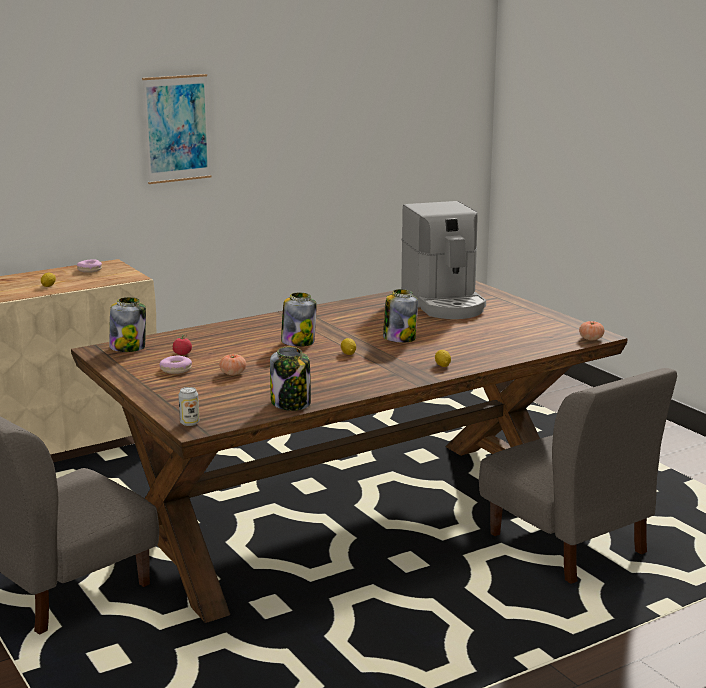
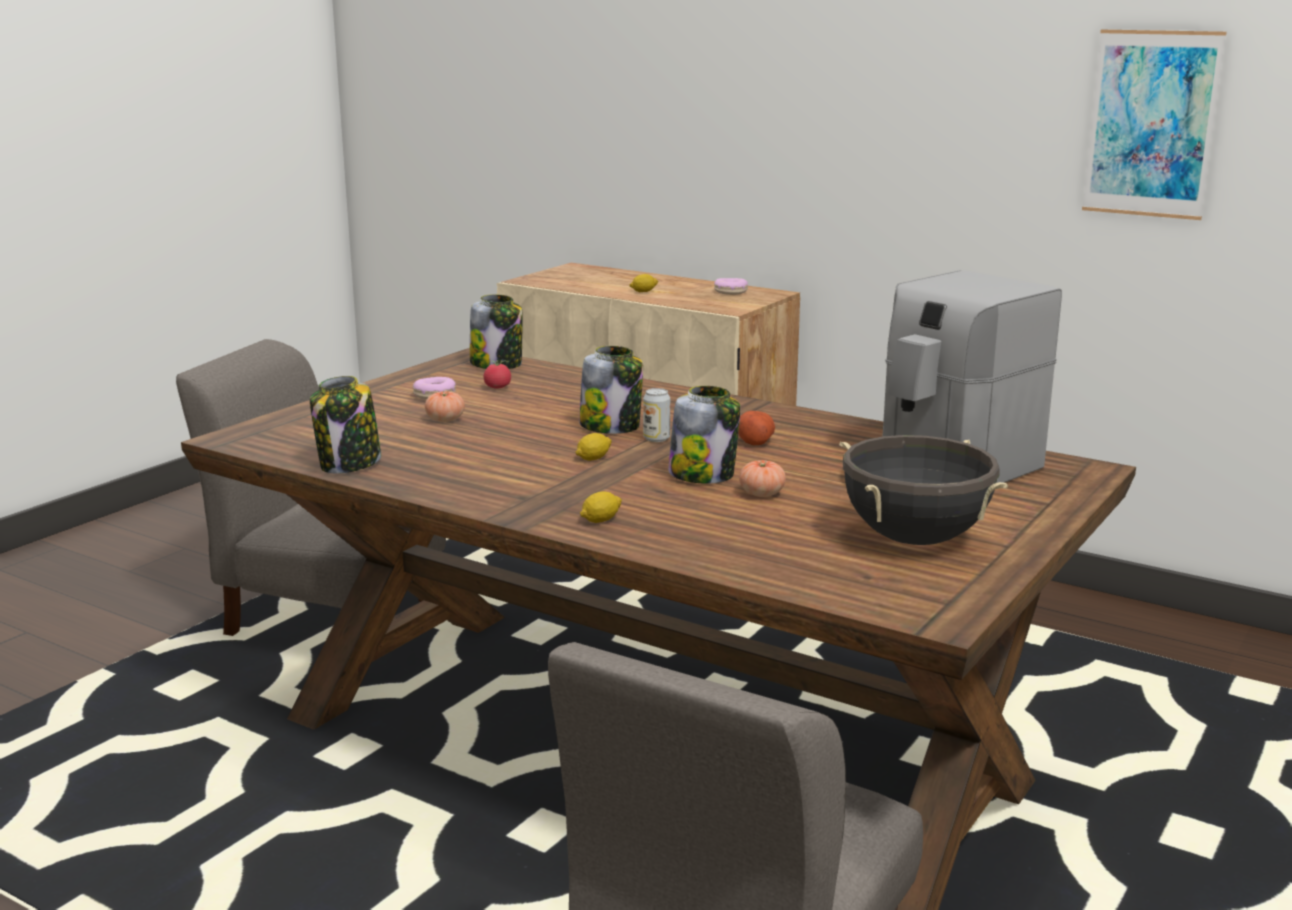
camera: 65 degrees right, 0 degrees up
(177, 128) = (915, 113): picture -> picture (1151, 124)
(189, 423) = (246, 433): can -> can (656, 439)
(360, 321) = (755, 441): none -> potato
(517, 322) = (914, 539): none -> black cooking pot
(591, 339) = (906, 613): tomato -> tomato (761, 493)

